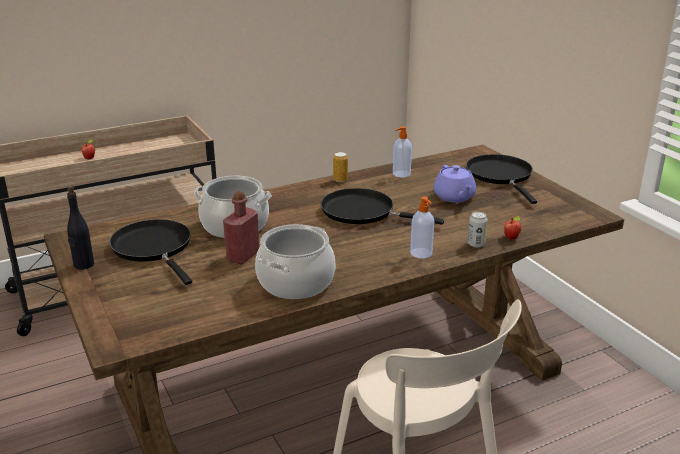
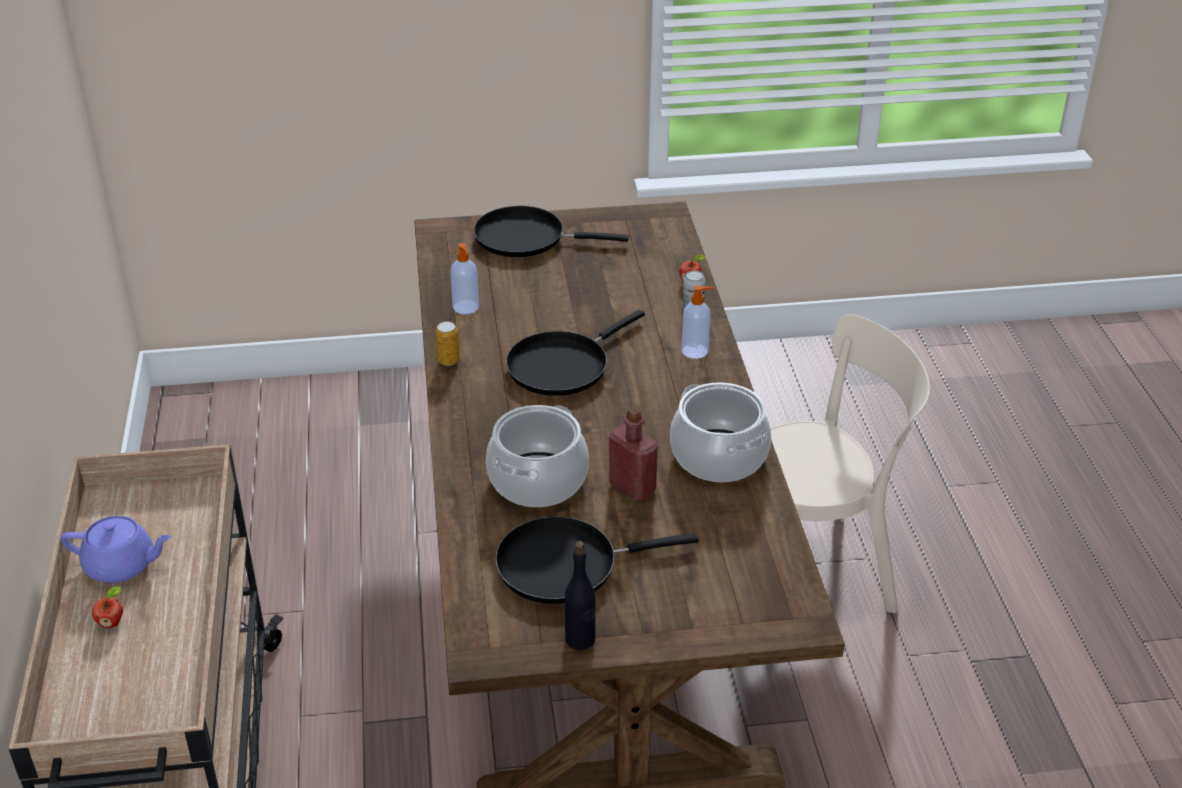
camera: 70 degrees left, 10 degrees up
(454, 197) = (564, 288): purple teapot -> purple teapot (122, 565)

